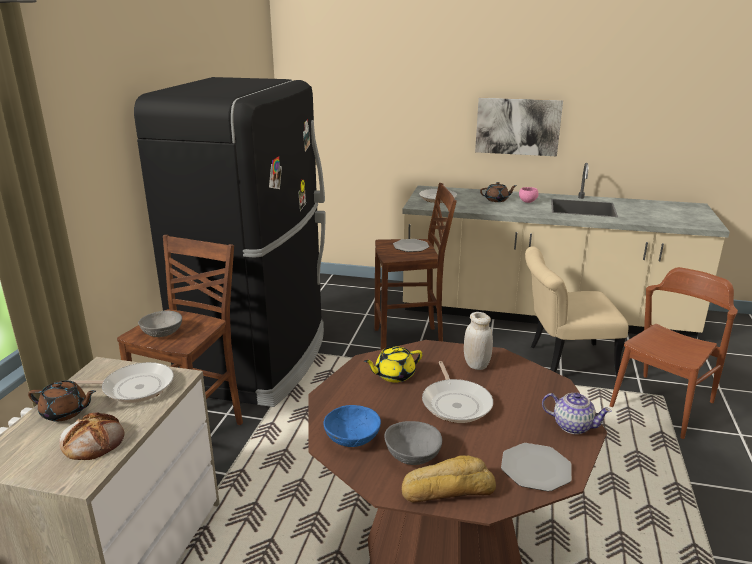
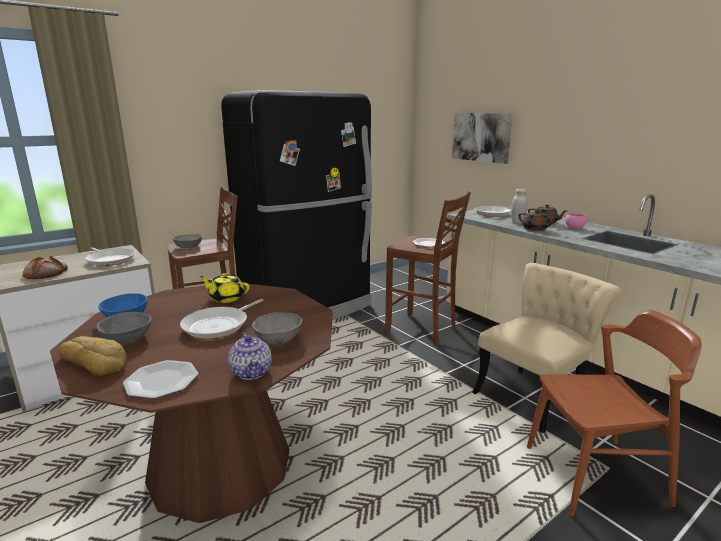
camera: 40 degrees right, 5 degrees down
(65, 412) = (67, 260): brown teapot -> brown teapot (535, 229)
(476, 365) = (287, 312): white jar -> white jar (517, 222)
(517, 126) = (591, 153): picture -> picture (481, 137)
(525, 390) = (279, 338): none -> grey bowl
(563, 363) = (535, 394): beige chair -> beige chair turned 105 degrees clockwise

